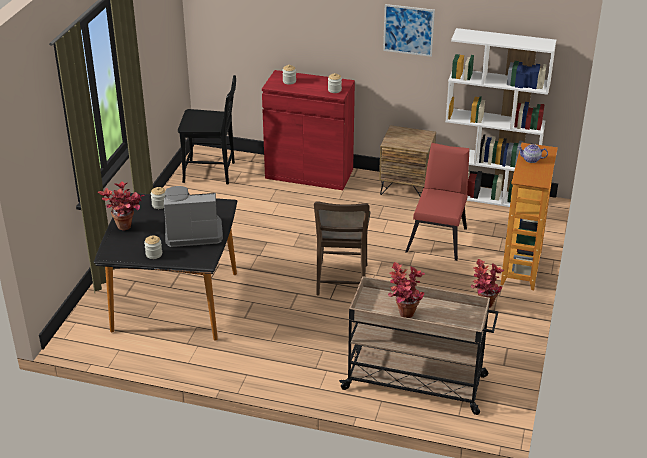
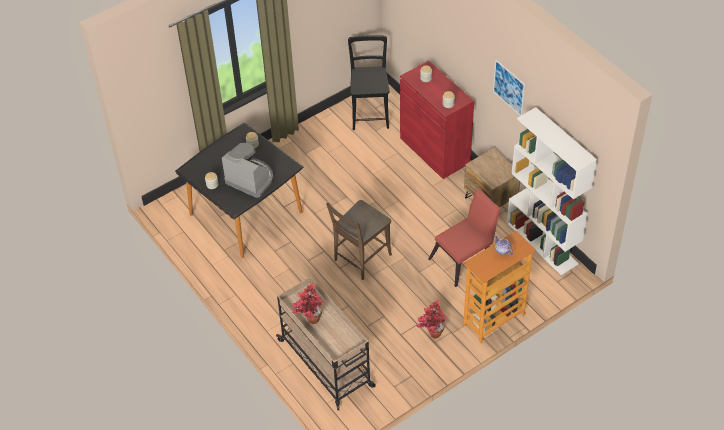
camera: 40 degrees right, 15 degrees up
(127, 229) = (215, 155): potted plant -> none
(212, 172) = (370, 113): black chair -> black chair turned 135 degrees counterclockwise

